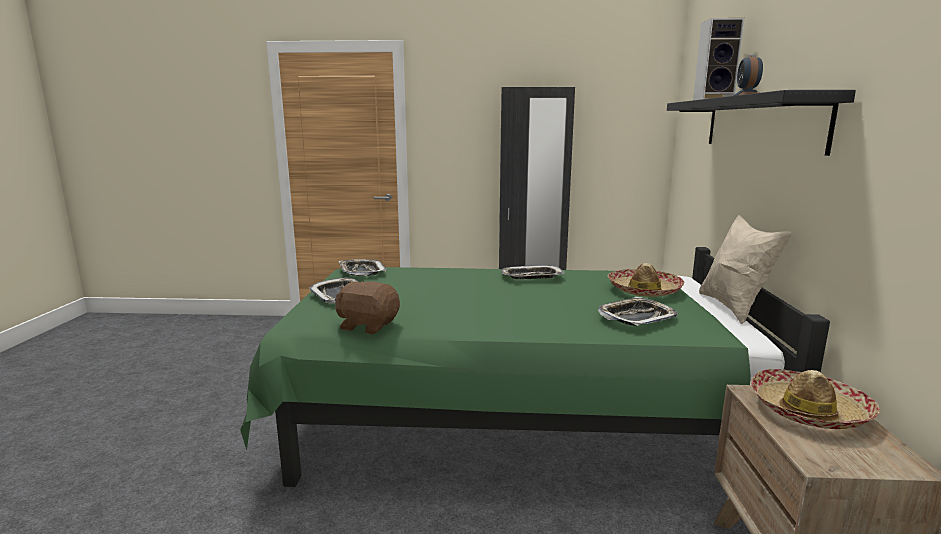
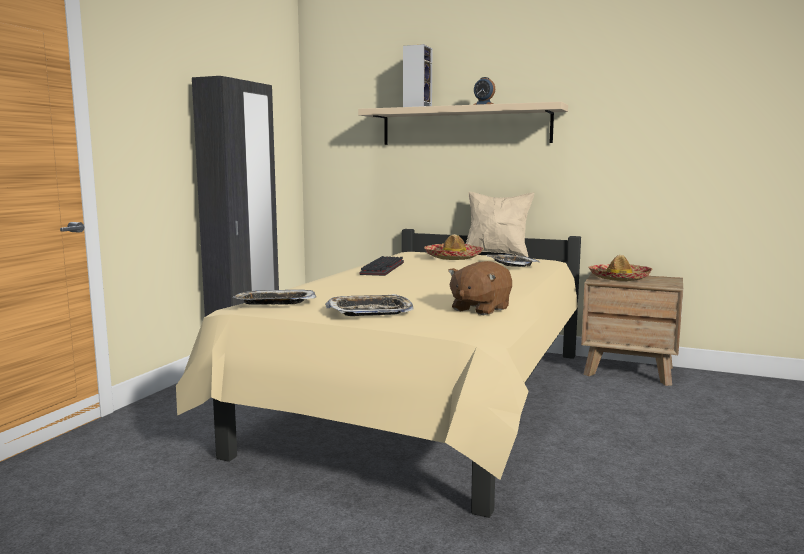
camera: 70 degrees left, 5 degrees down
(508, 417) = (427, 402): green bed -> beige bed
(531, 277) = (384, 269): tray -> keyboard
(760, 123) = (464, 126): black shelf -> beige shelf

